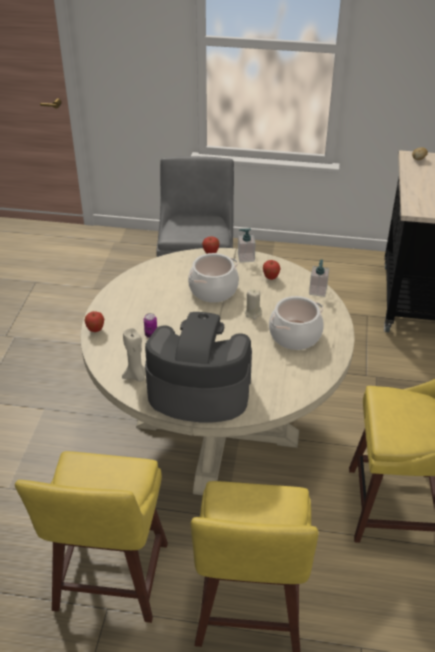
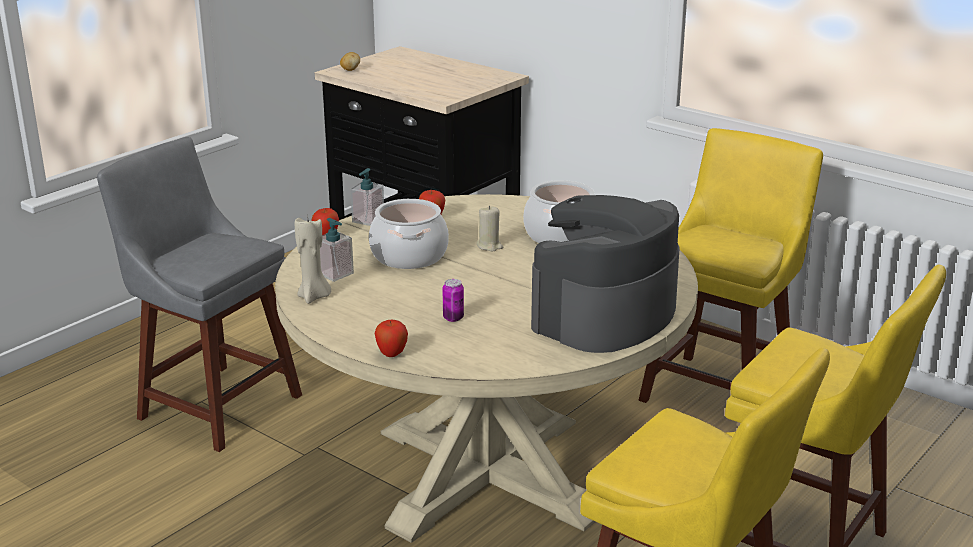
camera: 60 degrees left, 15 degrees down
(136, 376) = (530, 348): beige candle -> beige candle (314, 297)
(318, 291) = (493, 202): soap dispenser -> soap dispenser (335, 274)

